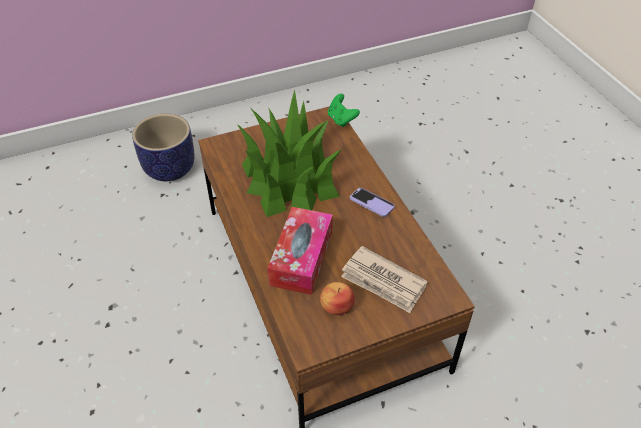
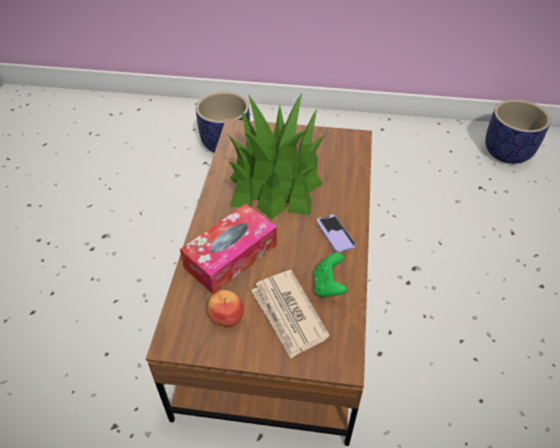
camera: 30 degrees right, 0 degrees up
(341, 119) = (366, 146): green game controller -> green game controller (328, 286)
(422, 85) = (507, 152): none -> planter

